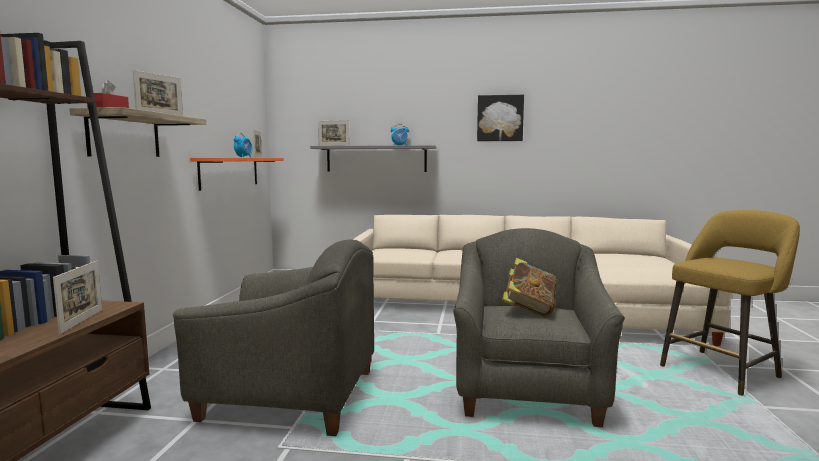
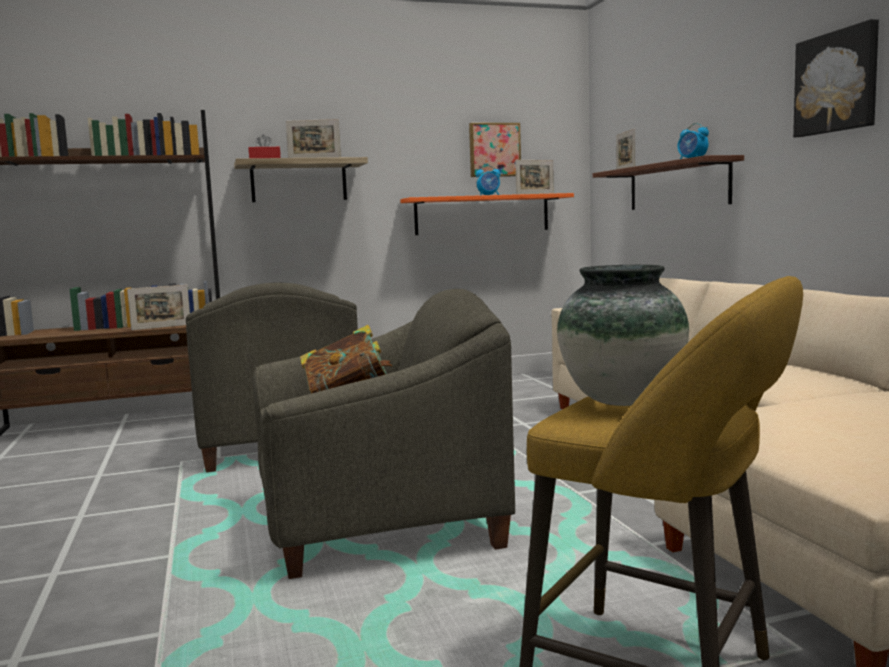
camera: 65 degrees right, 0 degrees up
(233, 120) = (494, 150): none -> picture
(376, 158) = (677, 186): grey shelf -> brown shelf
(723, 263) = (620, 401): none -> vase

